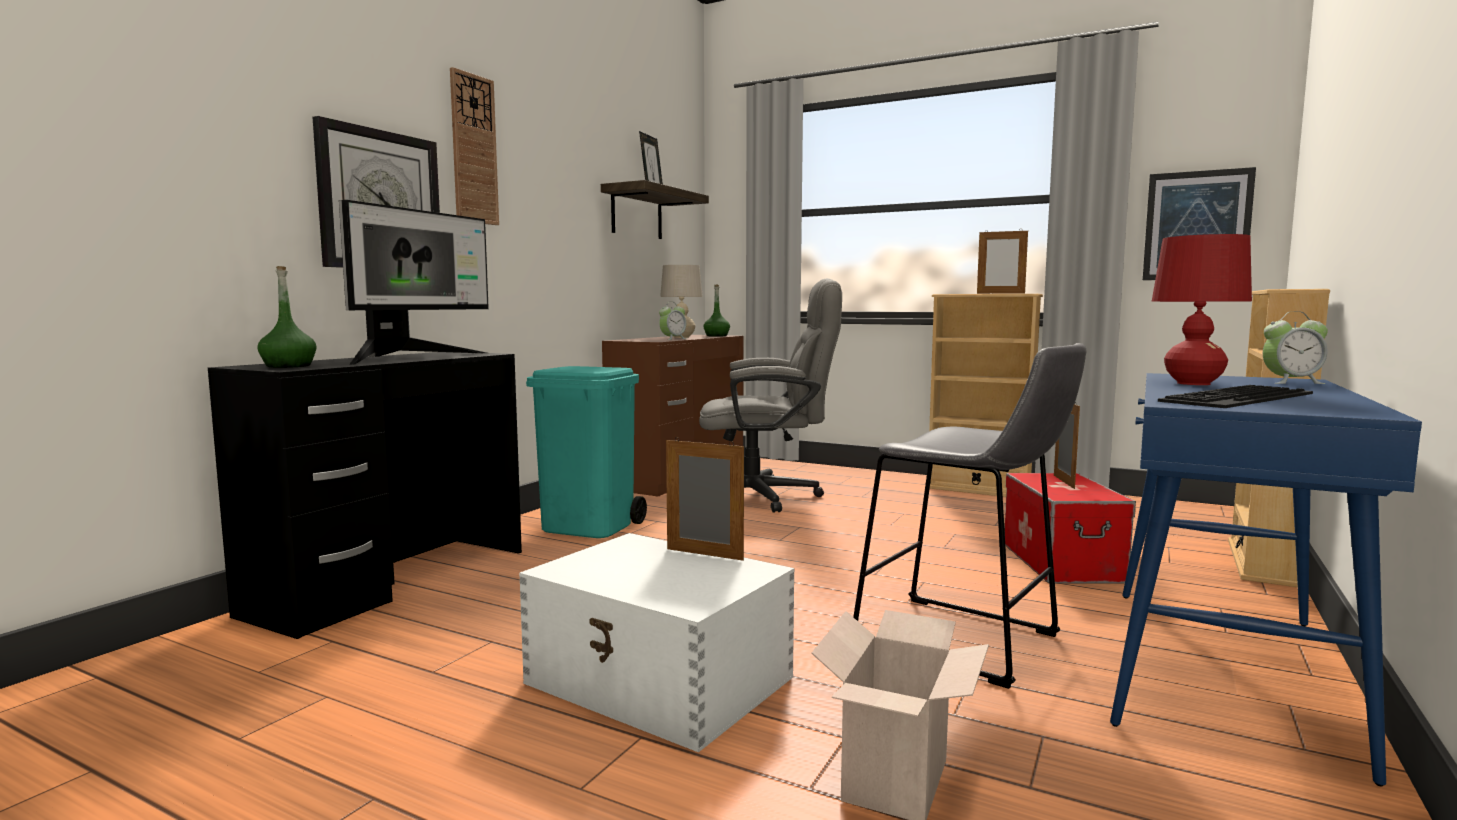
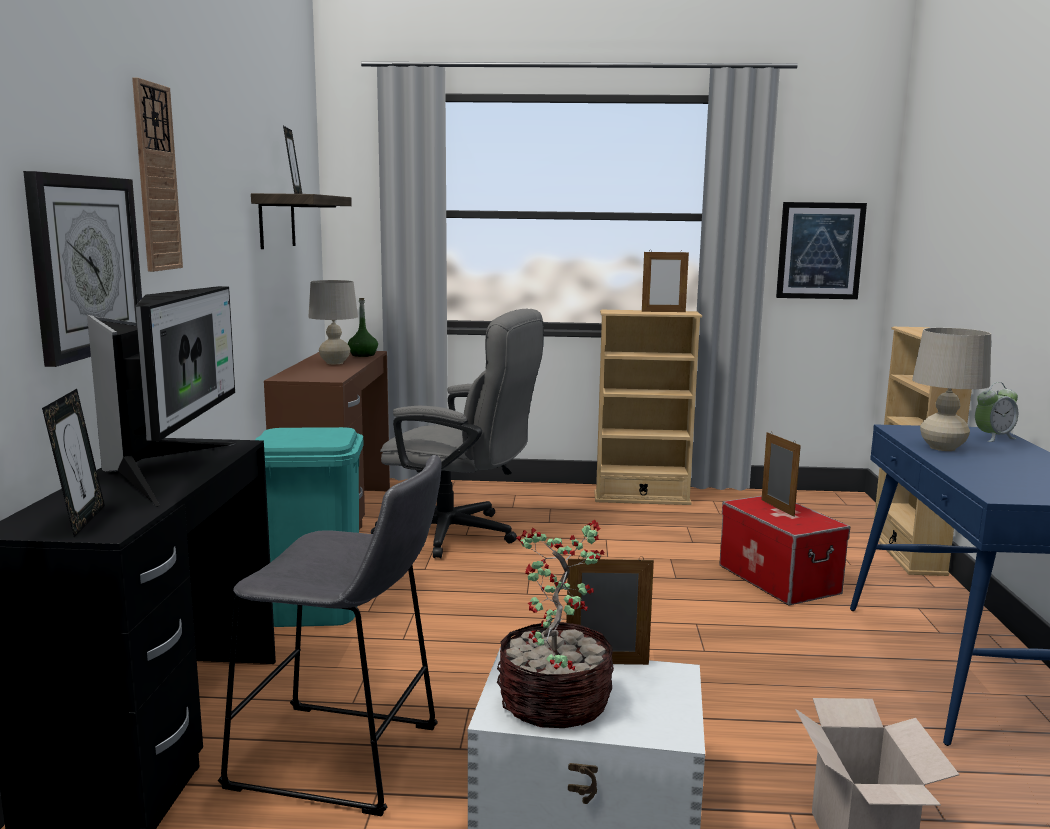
camera: 25 degrees left, 5 degrees up
(288, 366) = (81, 521): green bottle -> picture frame
(614, 570) = (554, 704): none -> potted plant
(673, 339) = (338, 370): alarm clock -> none
(767, 496) = (460, 535): grey office chair -> grey office chair turned 45 degrees clockwise
(965, 642) = (785, 686): grey stool -> grey stool (345, 759)
(1193, 383) = (942, 448): red table lamp -> beige table lamp
(1241, 398) = (1016, 477): keyboard -> none

